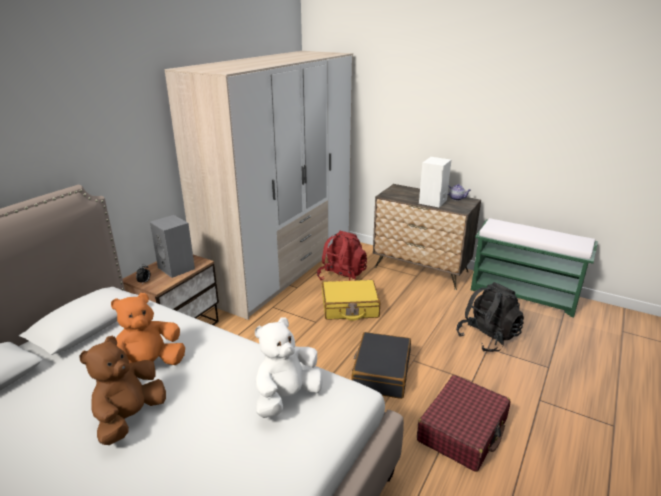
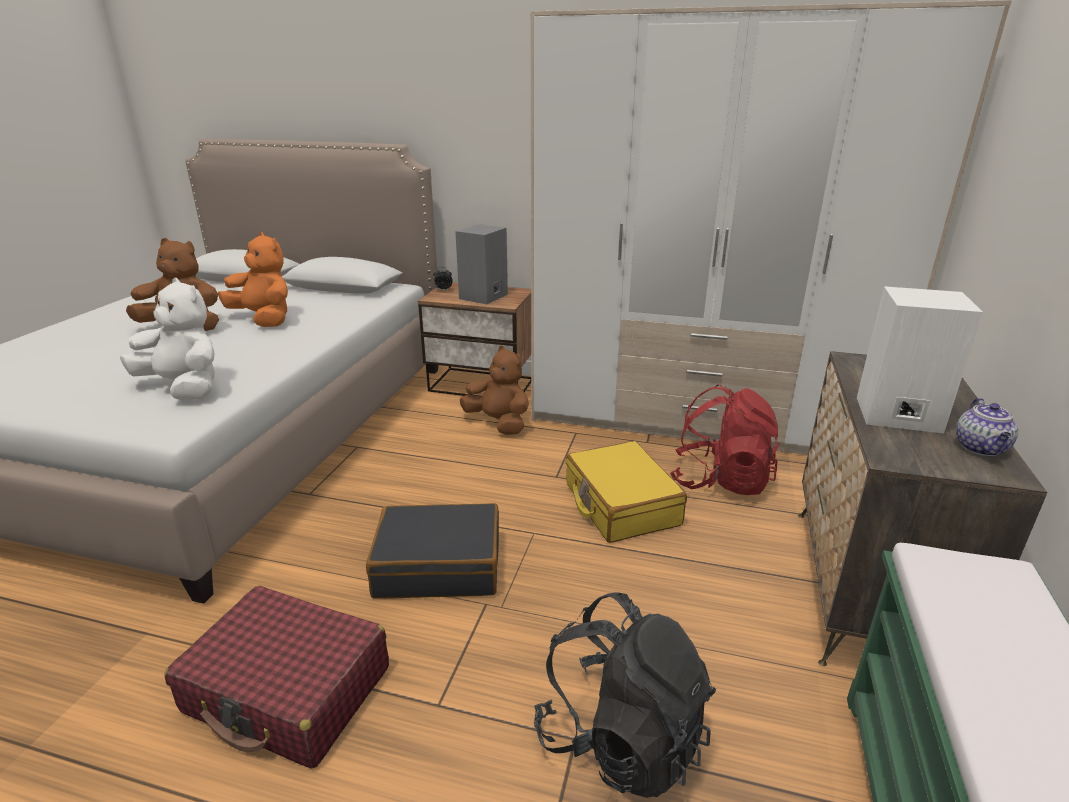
camera: 75 degrees right, 0 degrees up
(241, 333) = (498, 423): none -> brown plush toy

